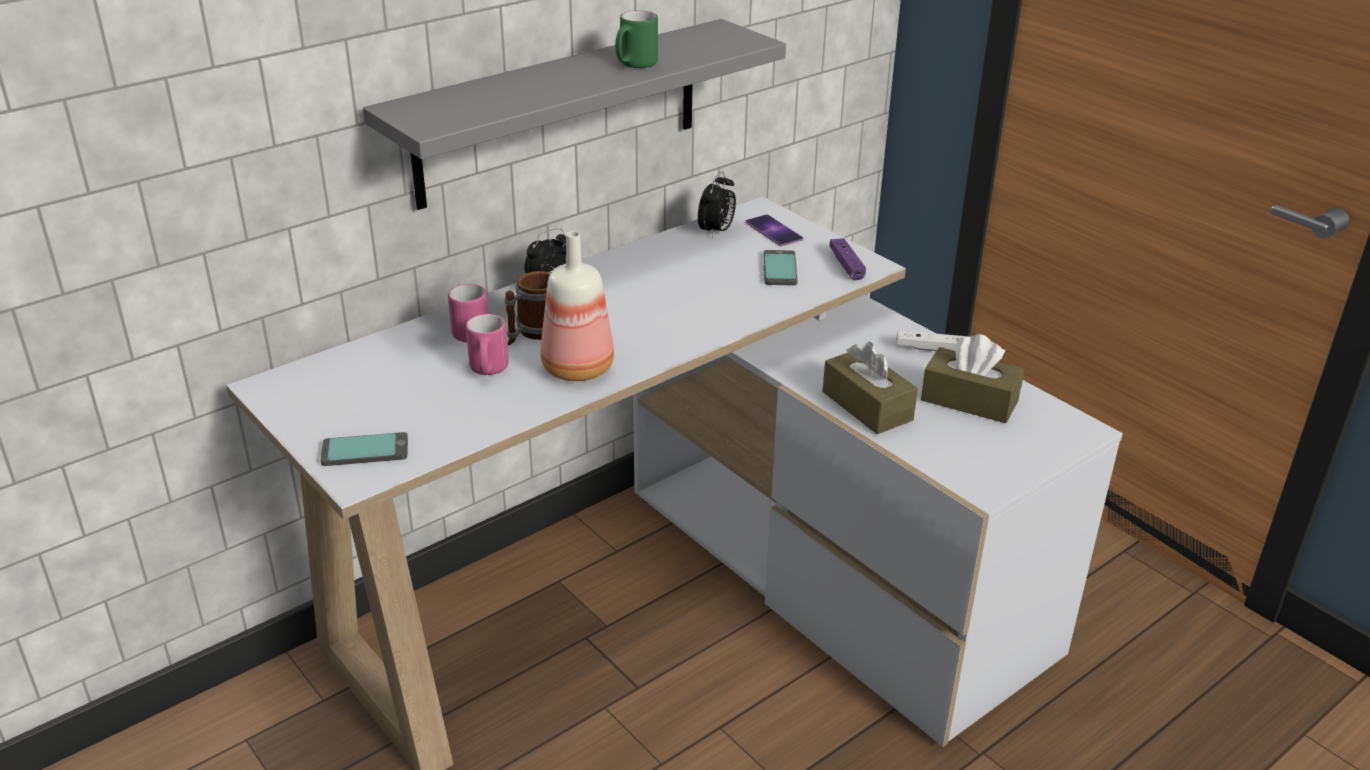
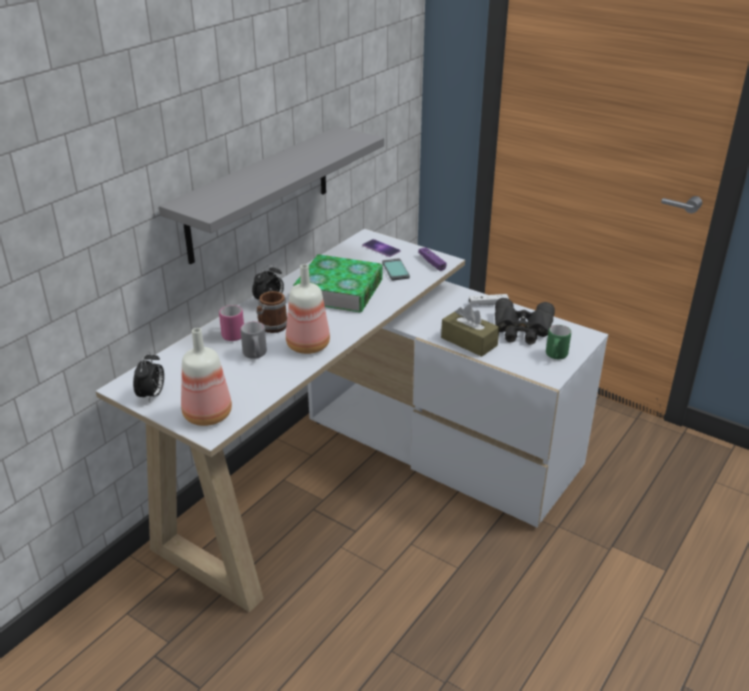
camera: 15 degrees left, 0 degrees up
(365, 451) = (206, 415): phone -> bottle
(488, 370) = (255, 355): pink mug -> grey mug
(634, 65) = (306, 160): green mug -> green mug (555, 356)
(672, 288) = (339, 290): none -> book
(716, 231) = (348, 253): alarm clock -> alarm clock (152, 395)
(969, 400) = (522, 329): brown tissue box -> black binoculars

